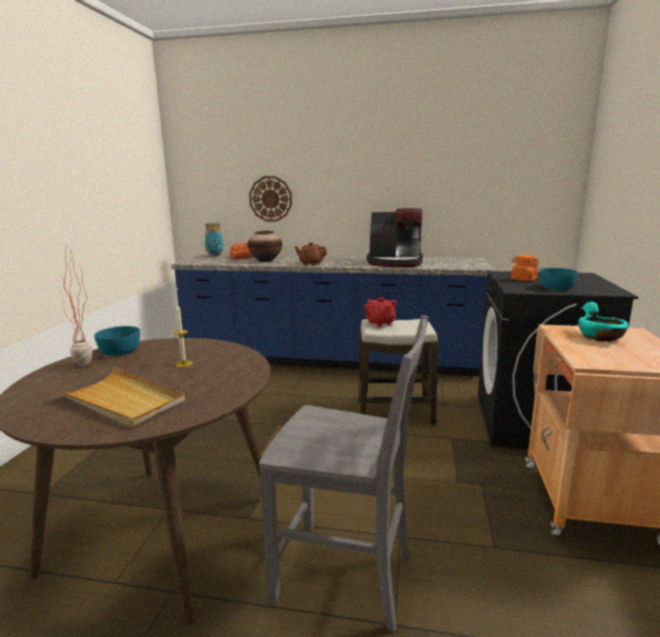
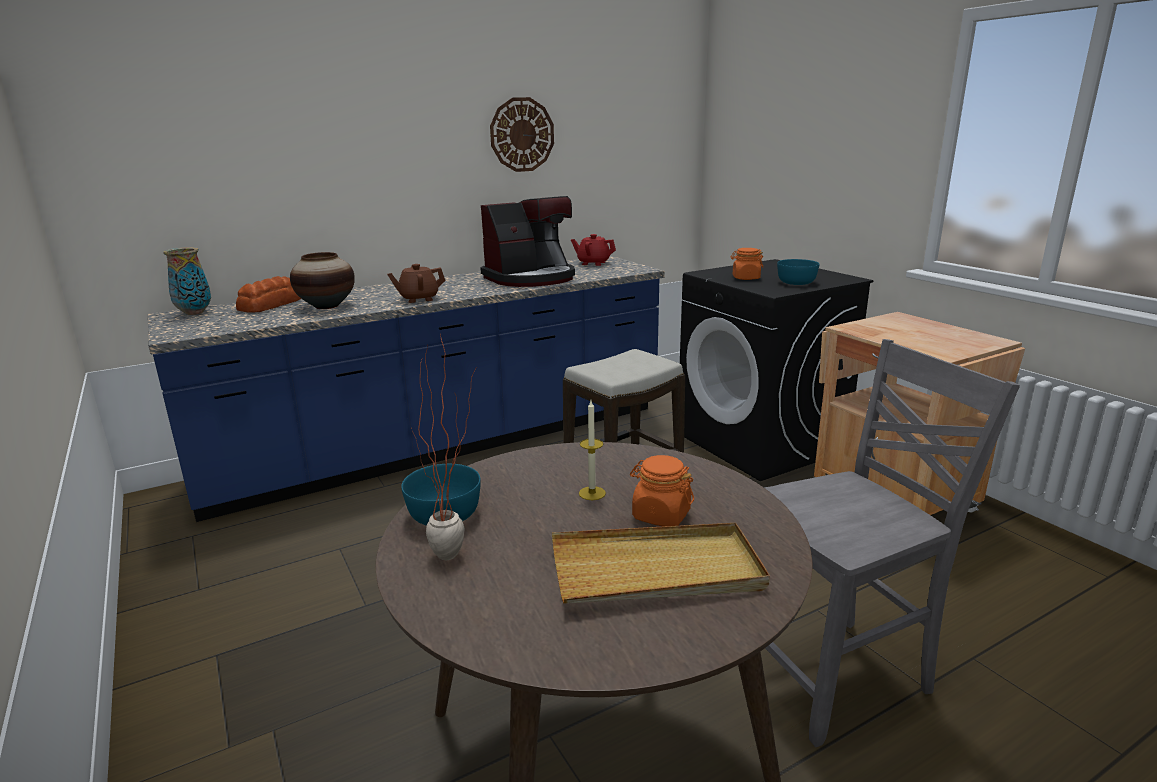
camera: 40 degrees left, 5 degrees up
(183, 382) = (660, 515): none -> orange jar
(270, 199) = (285, 193): wall clock -> wall clock (522, 135)
(380, 323) = (601, 367): red teapot -> red teapot (593, 263)
(600, 337) = (895, 328): turquoise bowl -> none

